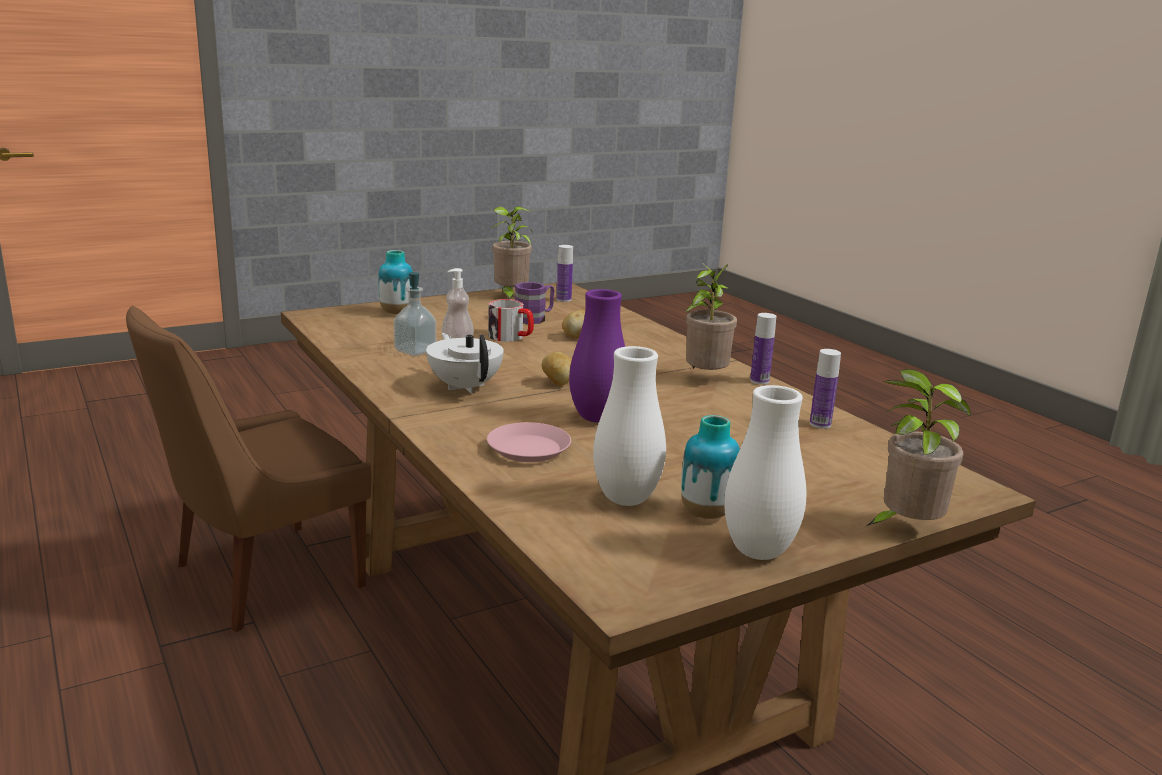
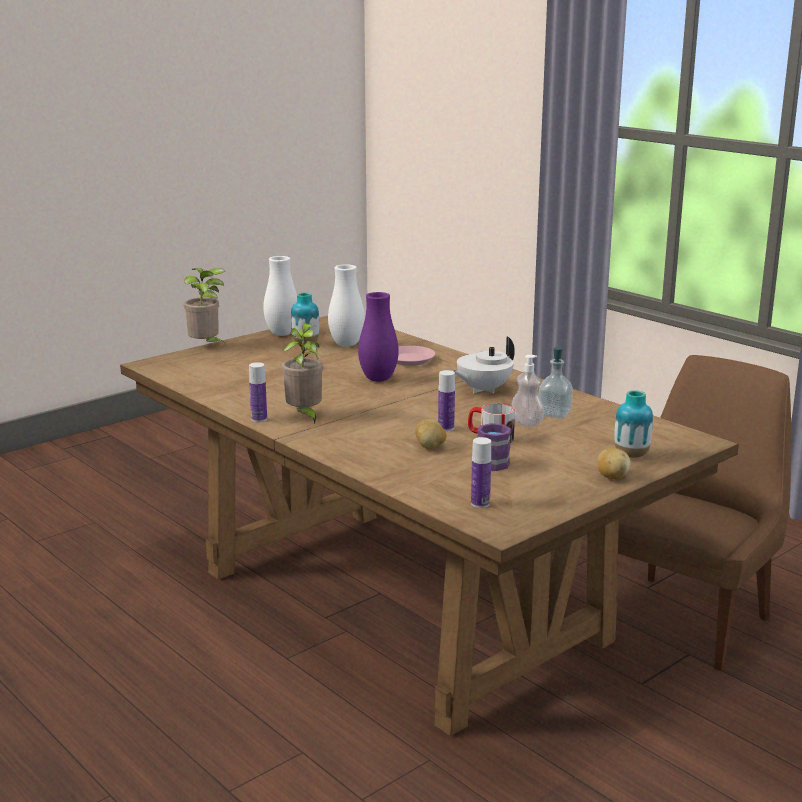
camera: 170 degrees right, 0 degrees up
(465, 387) = (483, 390): white teapot -> white teapot turned 90 degrees clockwise
(510, 296) = (546, 500): potted plant -> none
(559, 383) = (418, 399): potato -> potato (611, 477)
(820, 424) = (224, 390): bottle -> bottle (446, 428)

